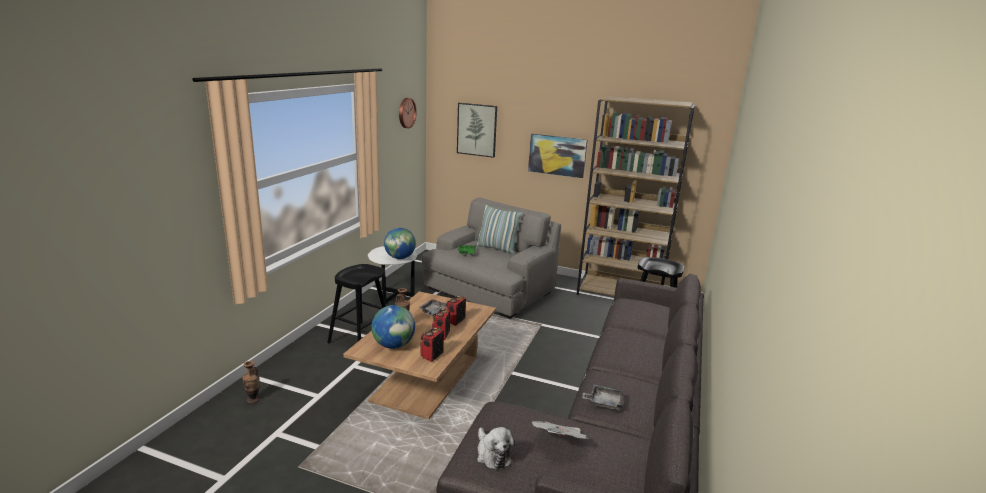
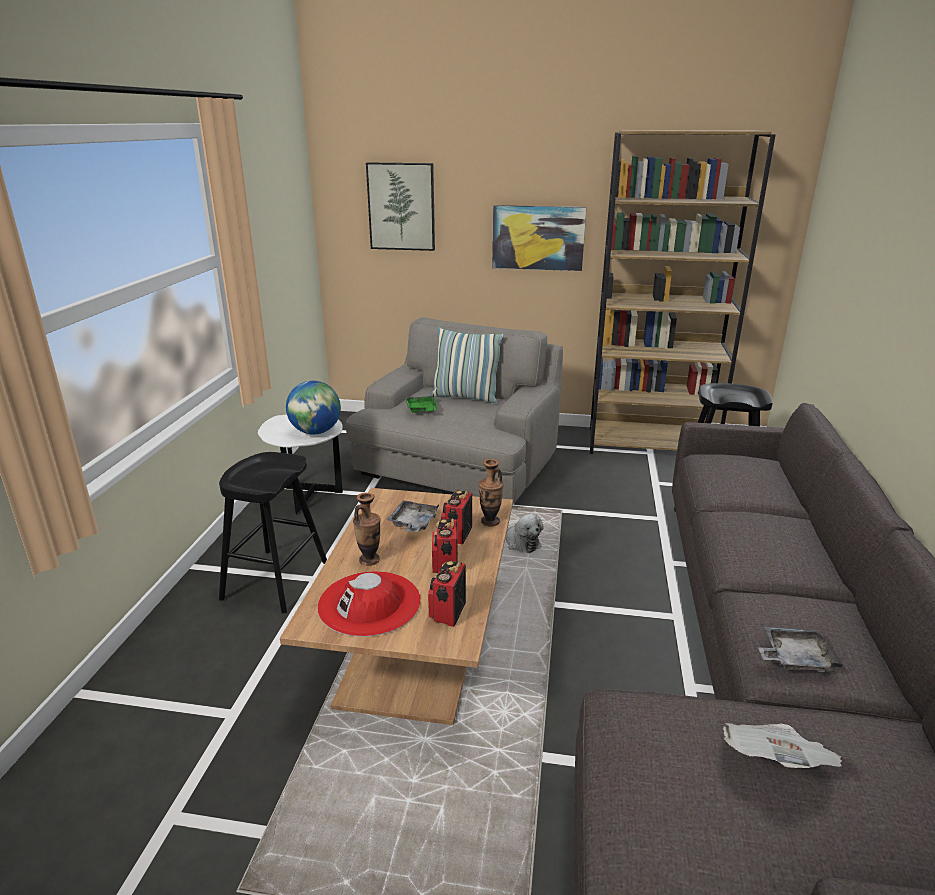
camera: 10 degrees left, 5 degrees up
(253, 399) = (106, 747): vase -> vase (490, 521)
(393, 345) = (369, 603): globe -> red hat
(406, 113) = (283, 183): wall clock -> none
(492, 454) = (668, 824): plush toy -> plush toy (520, 543)

